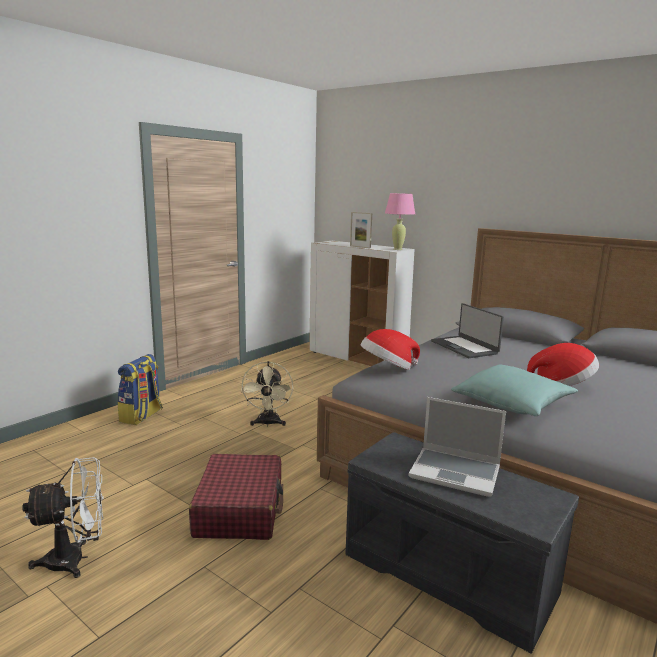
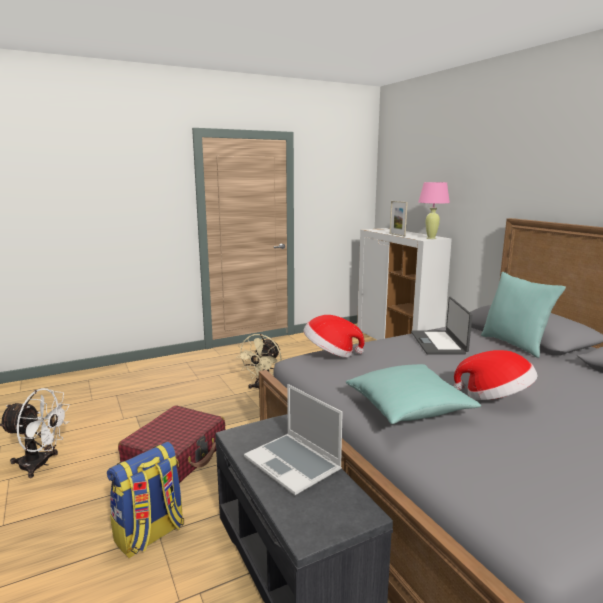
camera: 25 degrees right, 0 degrees up
(141, 416) = (176, 367): backpack -> backpack (150, 535)
(521, 341) = (515, 344): none -> turquoise pillow

